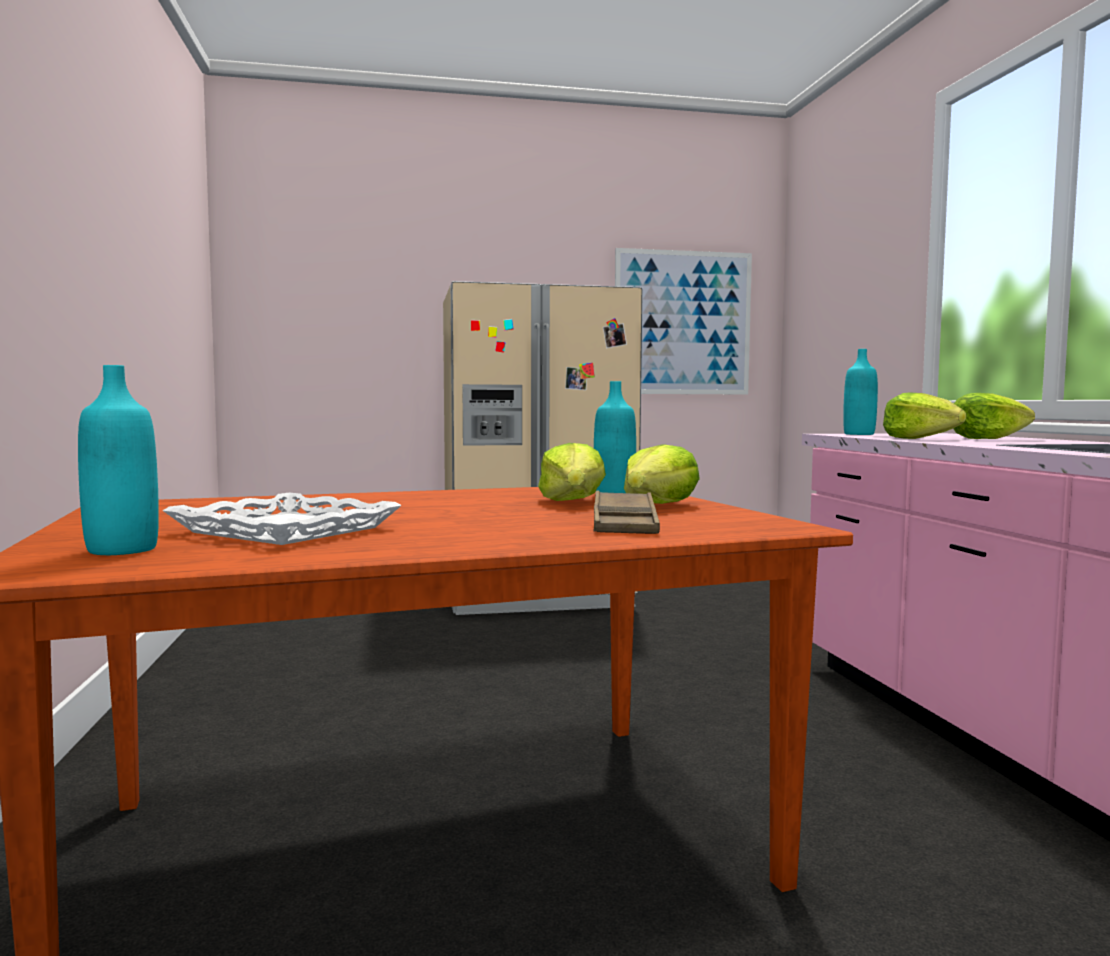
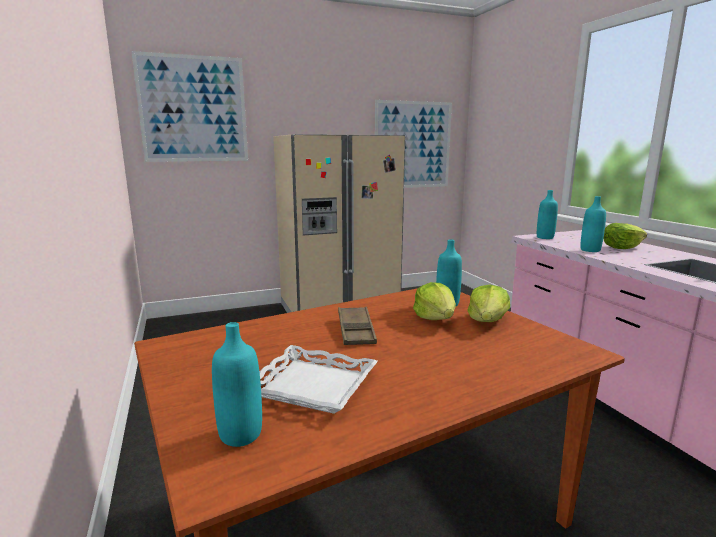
camera: 10 degrees left, 10 degrees up
(322, 260) = (193, 109): none -> picture
(624, 523) = (497, 354): brown tray -> brown tray (356, 330)
(920, 439) = (590, 250): lettuce -> turquoise bottle

